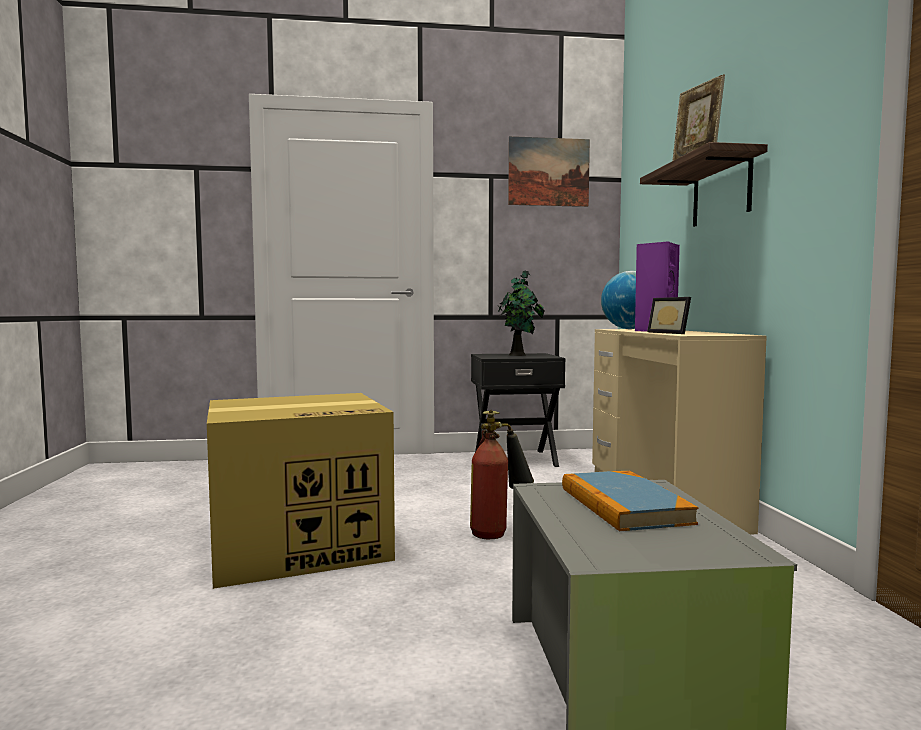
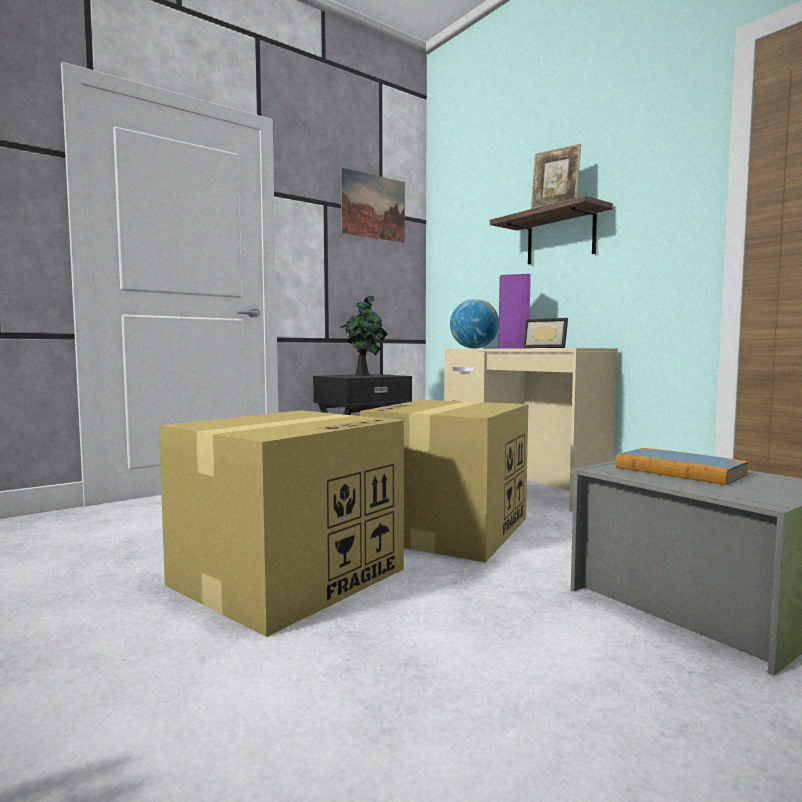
camera: 30 degrees left, 0 degrees up
(499, 531) = (448, 529): fire extinguisher -> cardboard box

